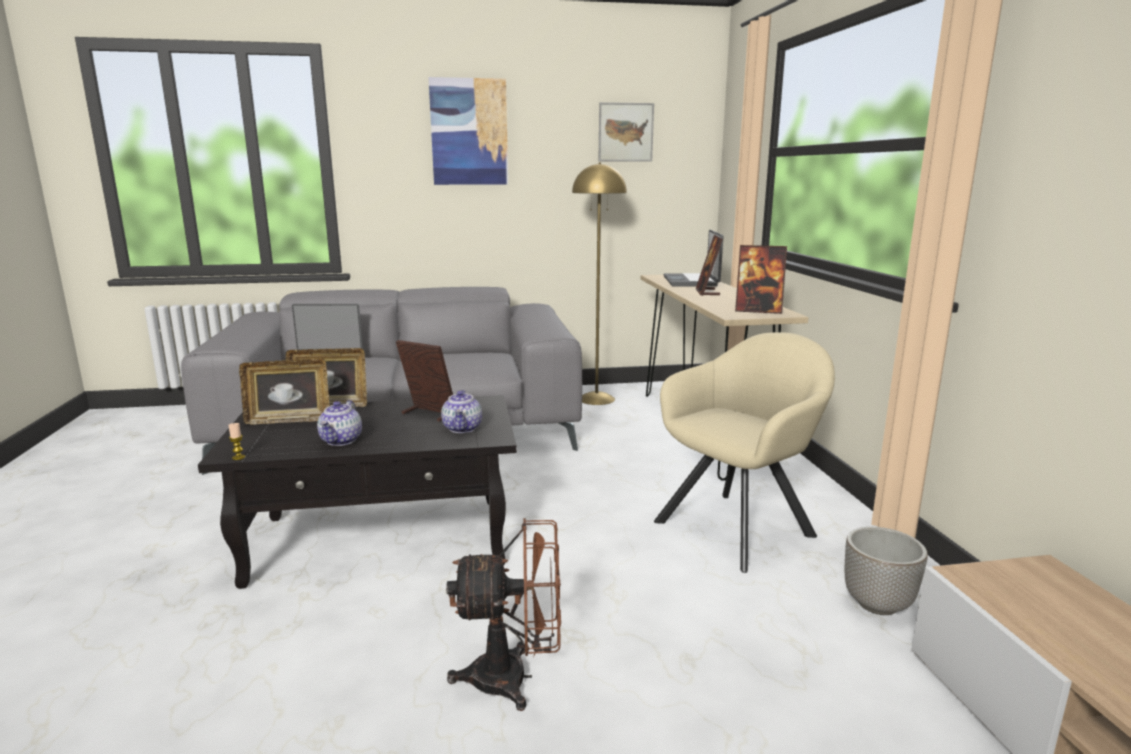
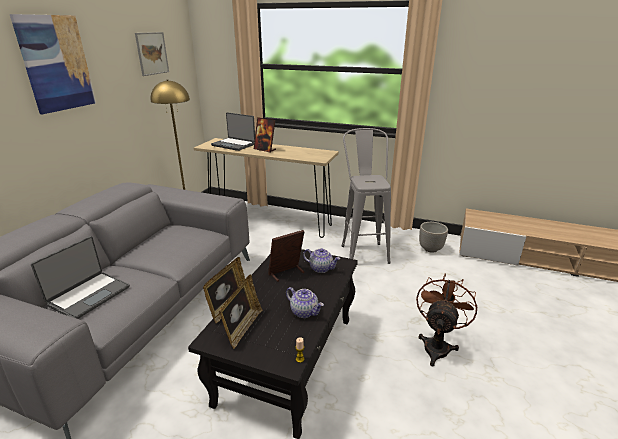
camera: 60 degrees left, 10 degrees up
(740, 526) = (363, 250): beige armchair -> grey stool
(758, 311) = (317, 154): picture frame -> none

